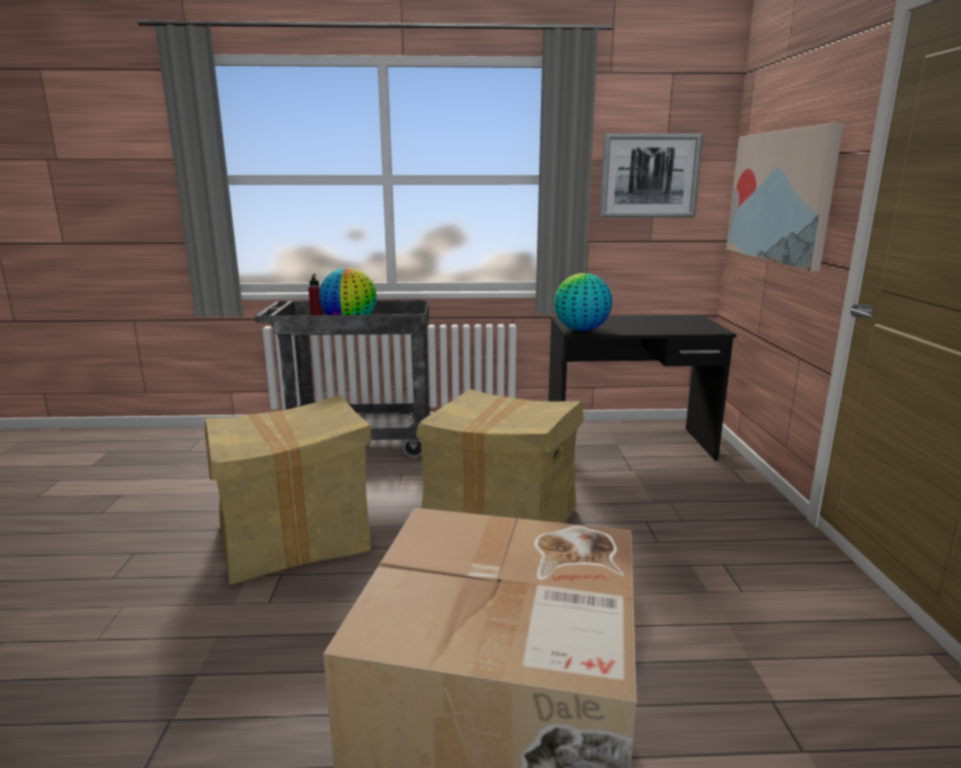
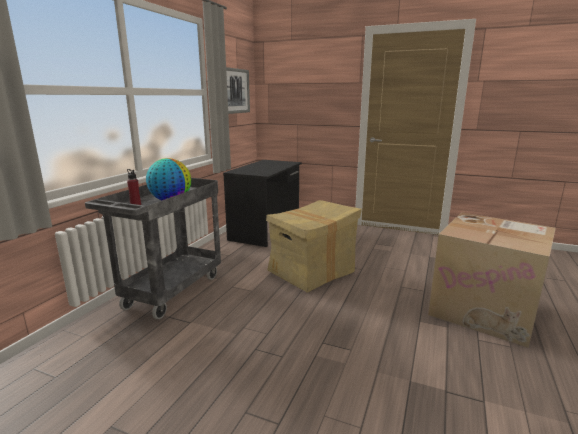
camera: 65 degrees left, 0 degrees up
(294, 538) = (283, 333): cardboard box -> none
(581, 330) = (263, 173): globe -> none
(780, 196) = (303, 100): picture -> none

